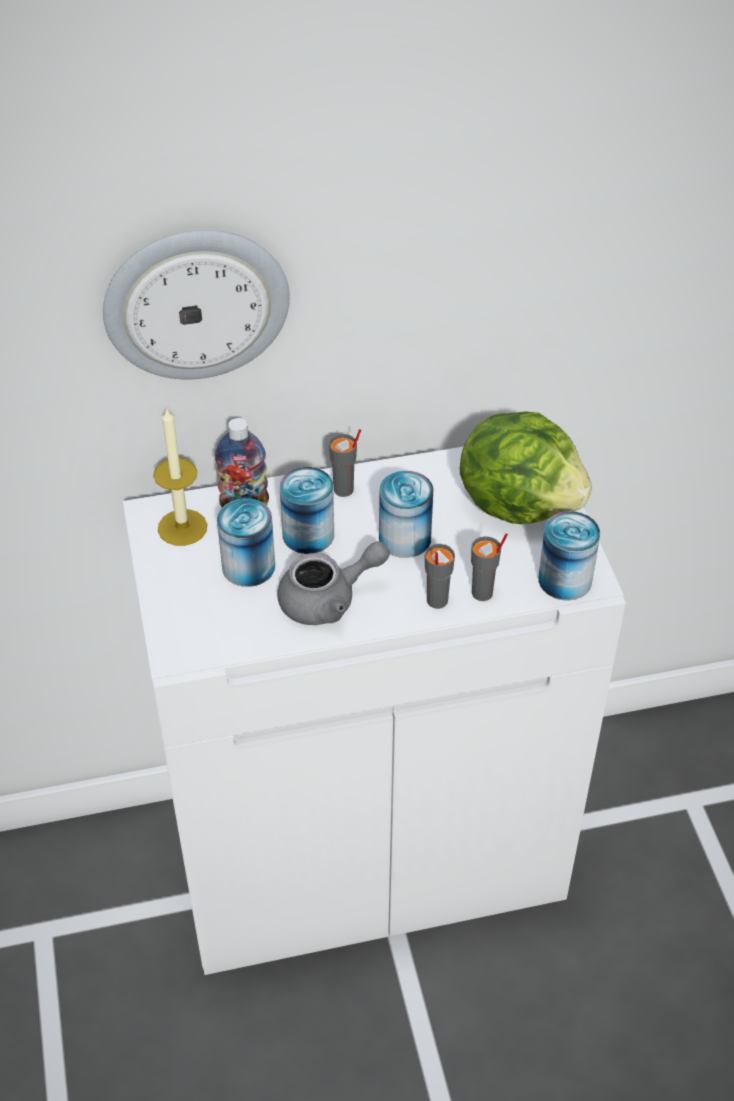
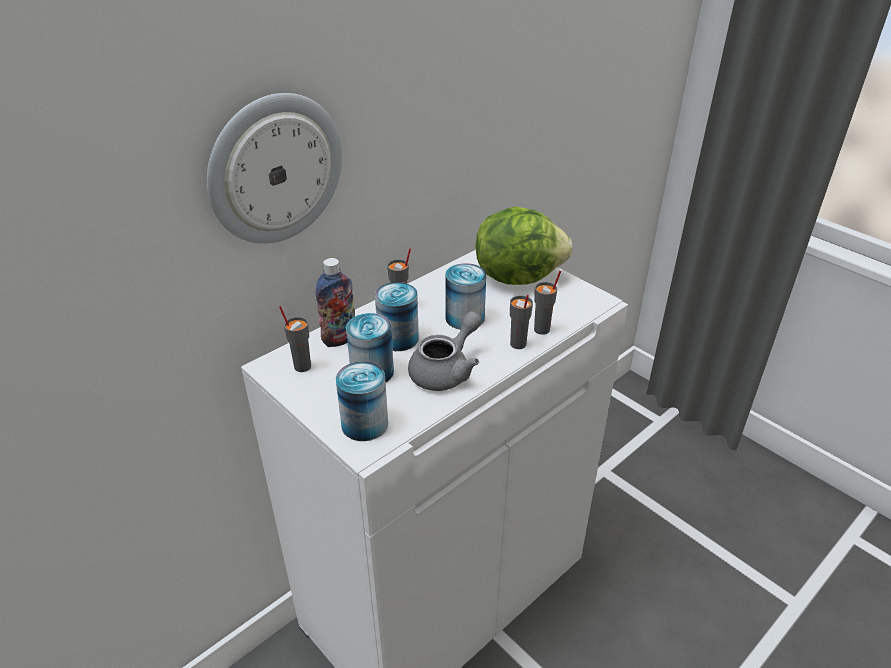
camera: 30 degrees left, 10 degrees down
(182, 527) = (302, 366): candle -> grey cup
(565, 580) = (583, 305): can -> can (364, 424)

